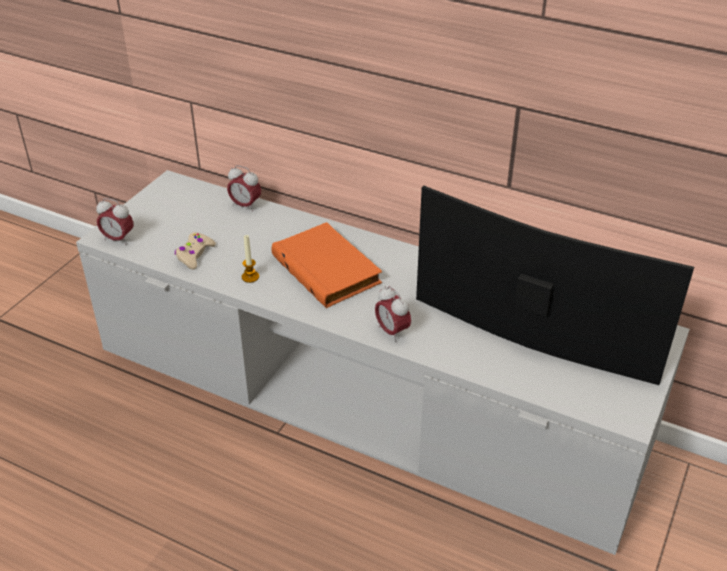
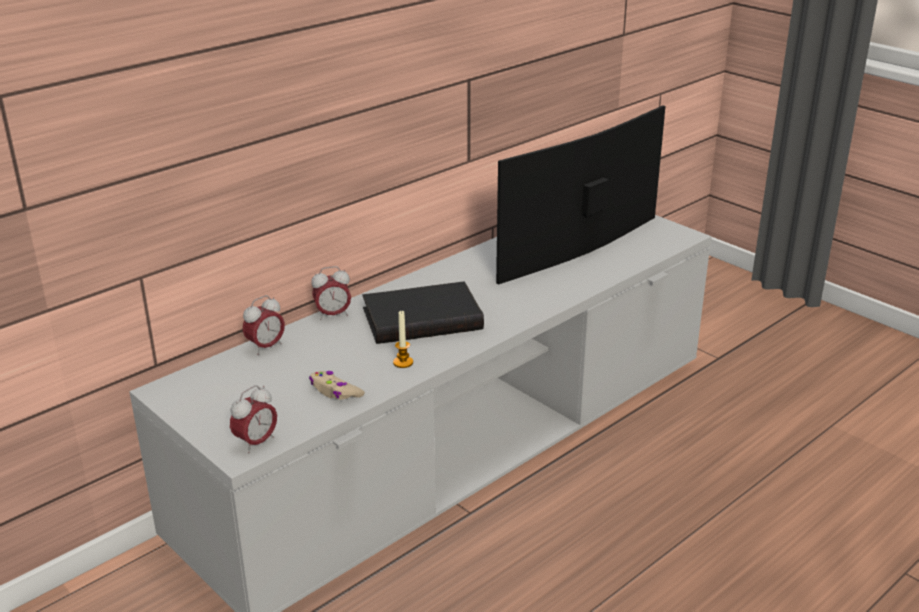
camera: 70 degrees left, 10 degrees down
(328, 269) = (422, 317): orange book -> black book
(392, 331) = (537, 303): alarm clock -> alarm clock (333, 315)

